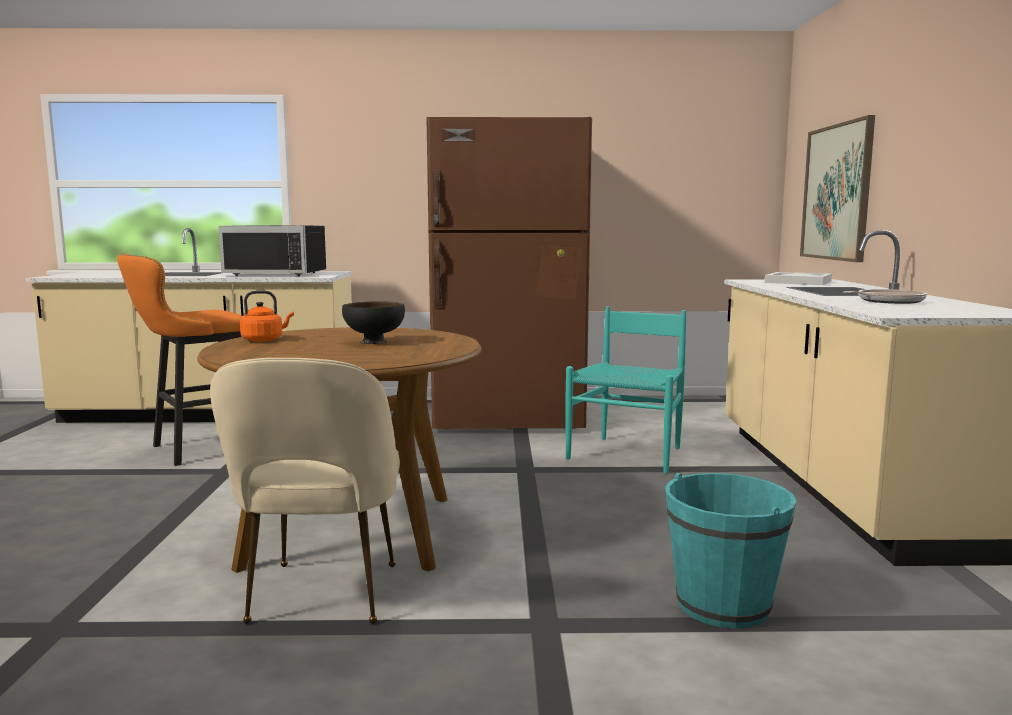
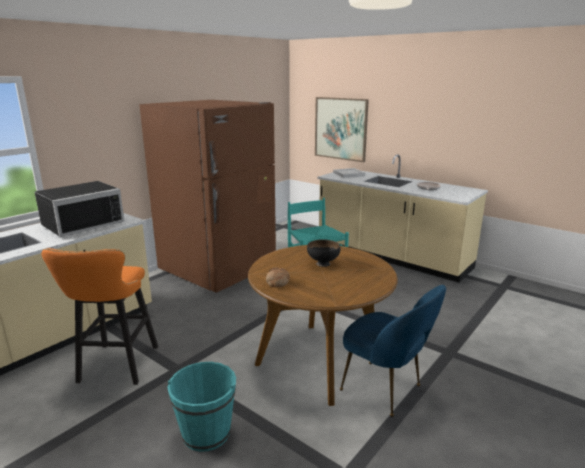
camera: 50 degrees left, 10 degrees up
(264, 340) = (277, 282): orange kettle -> bread
(320, 599) = (386, 391): beige chair -> blue chair
(723, 605) = (461, 318): turquoise bucket -> turquoise bucket (206, 433)

